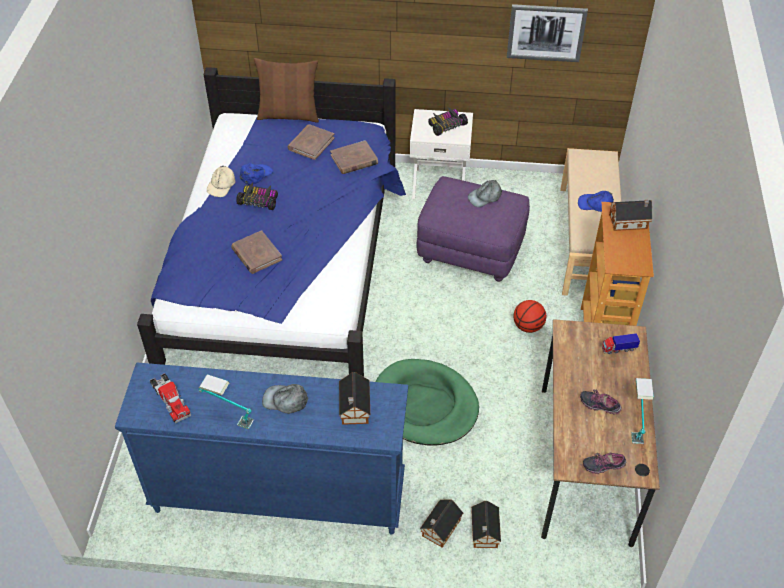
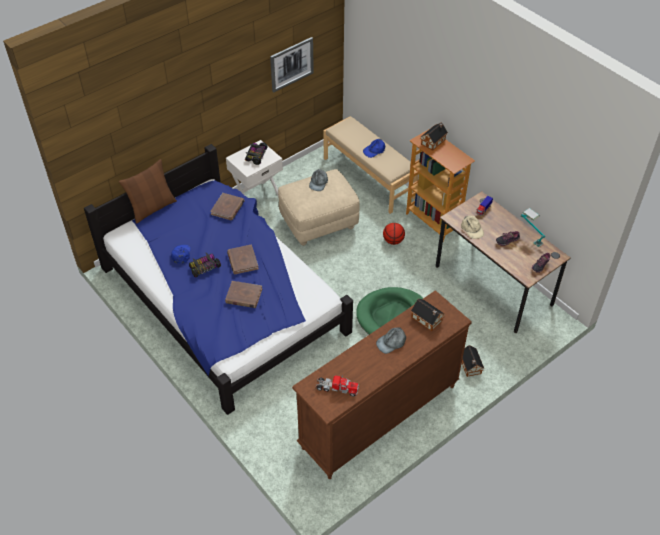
camera: 45 degrees left, 0 degrees up
(221, 185) = (168, 274): beige cap -> beige cap (472, 229)
(228, 417) = (376, 372): table lamp -> none
(277, 495) = (379, 417): blue dresser -> brown dresser
(311, 144) = (190, 215): brown book -> brown book (242, 261)
(471, 251) = (319, 222): purple ottoman -> beige ottoman
(484, 533) = (490, 351): toy house -> none

